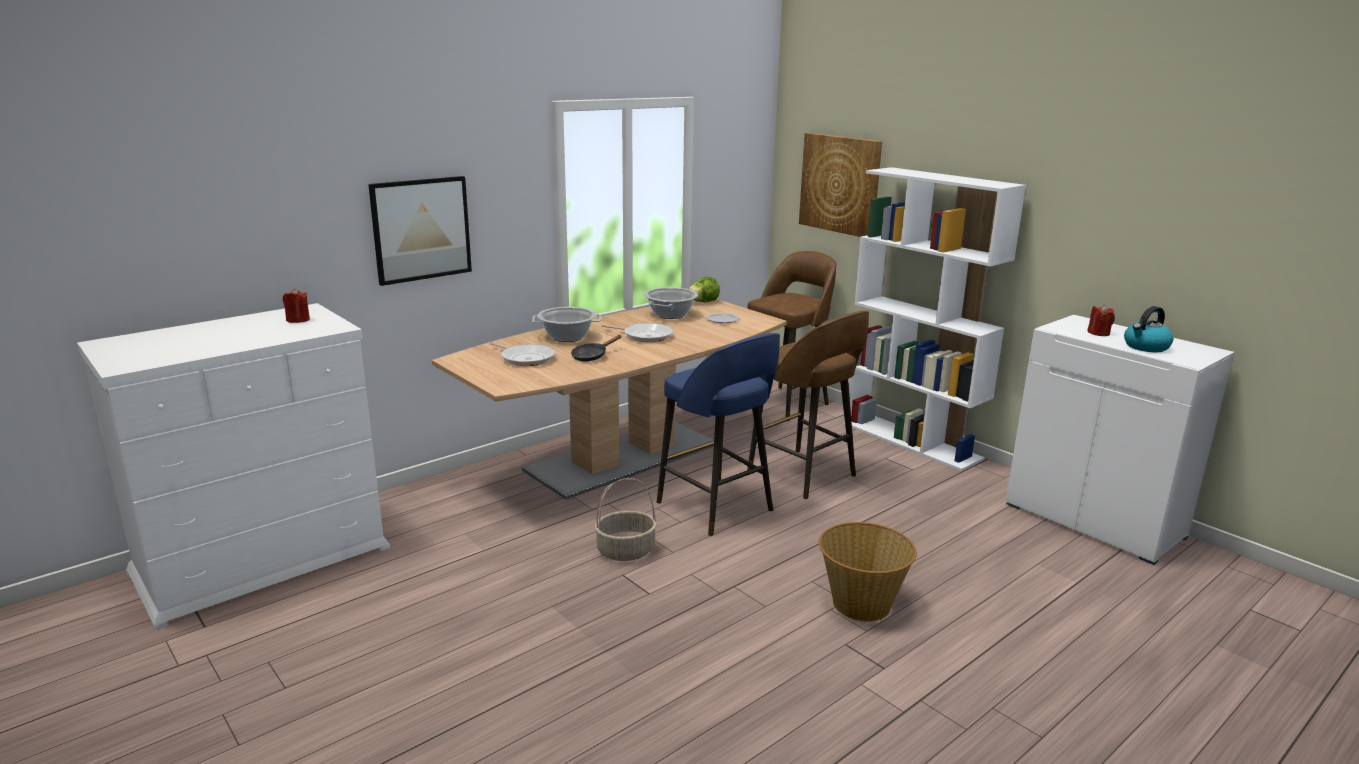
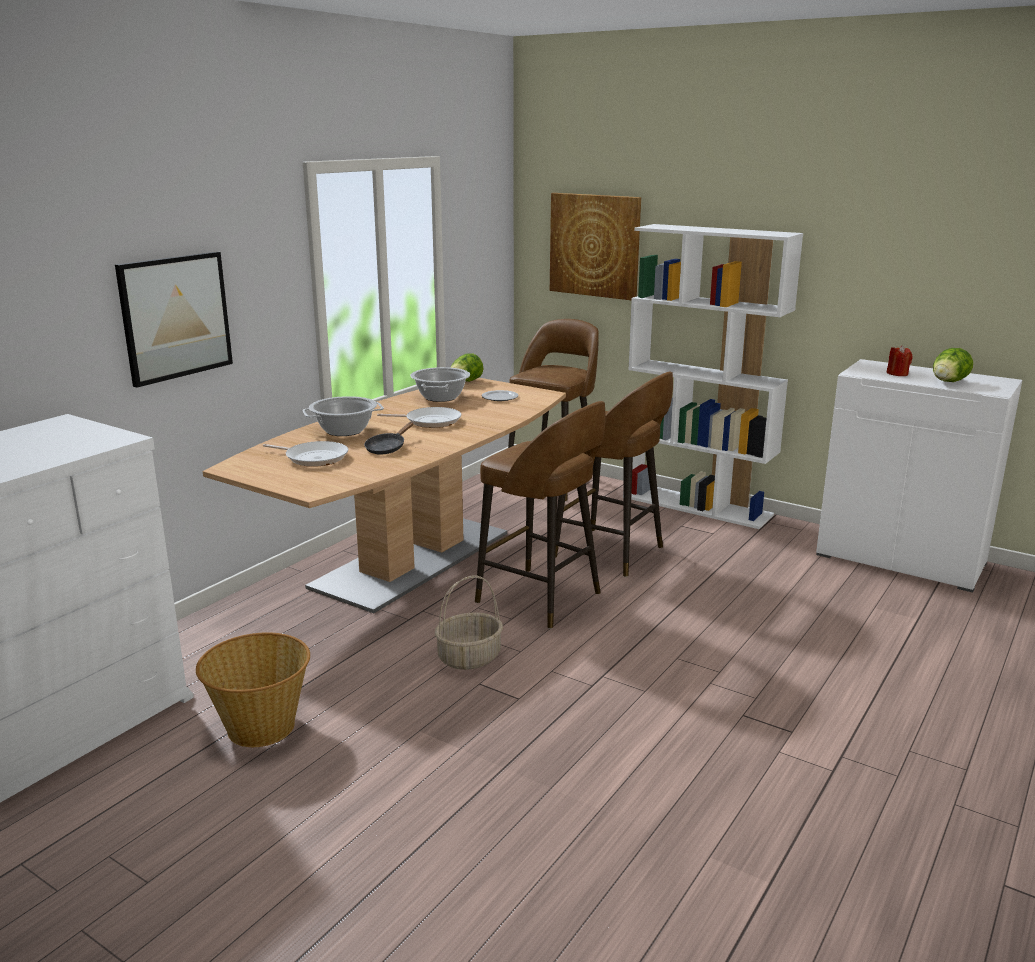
camera: 15 degrees left, 0 degrees up
(298, 320) = (61, 434): red candle -> none
(717, 508) = (541, 599): blue stool -> brown stool
(861, 603) = (736, 672): basket -> basket (261, 726)
(1146, 347) = (948, 382): kettle -> lettuce

